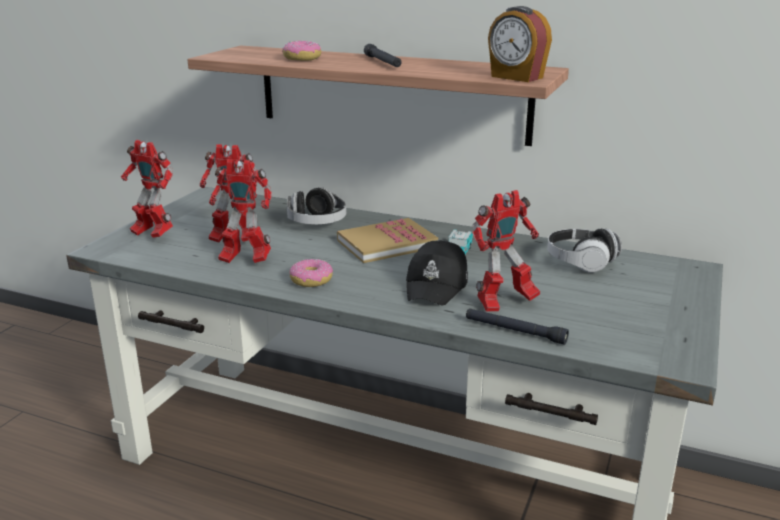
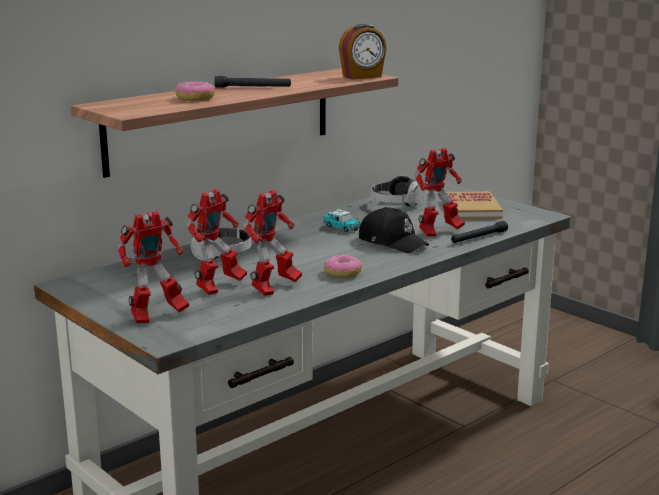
camera: 65 degrees left, 5 degrees down
(386, 244) = (299, 242): book -> book (470, 209)
(503, 303) = (438, 232): toy robot -> toy robot turned 60 degrees clockwise

